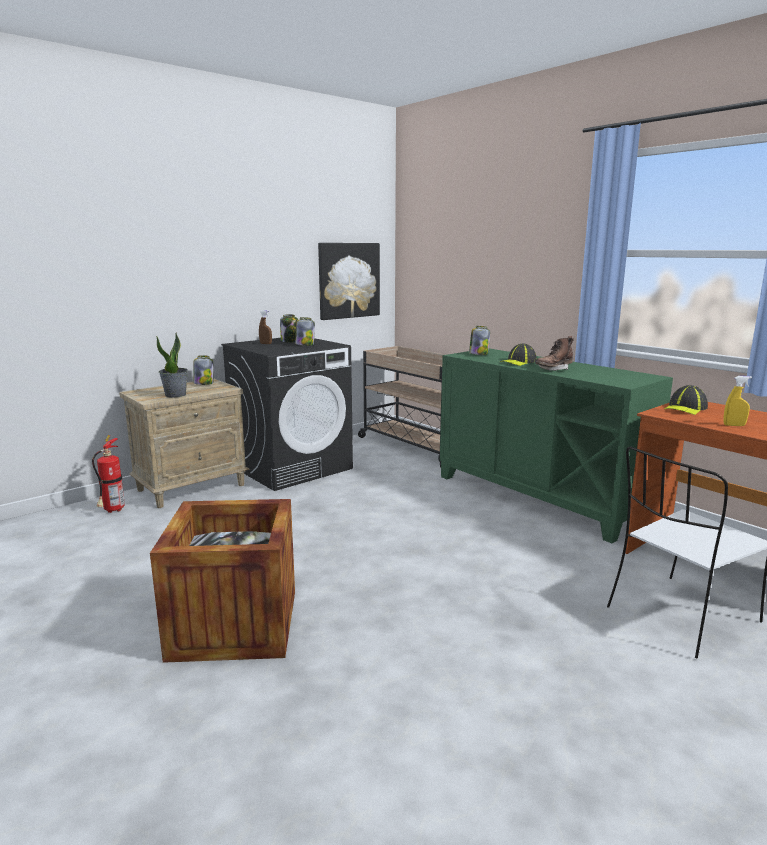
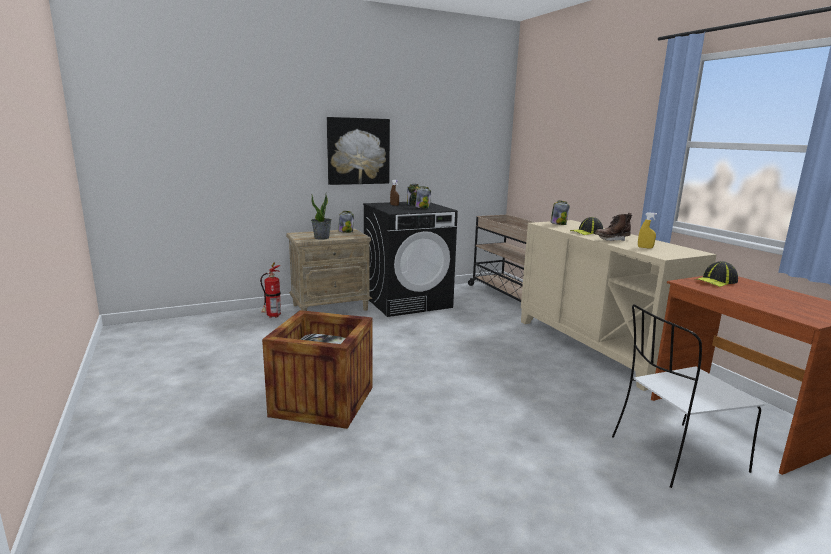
camera: 15 degrees right, 0 degrees up
(348, 280) = (469, 159): picture -> picture (358, 151)
(538, 497) = (596, 346): green cabinet -> beige cabinet
(734, 425) = (749, 298): yellow spray bottle -> yellow spray bottle (645, 247)

